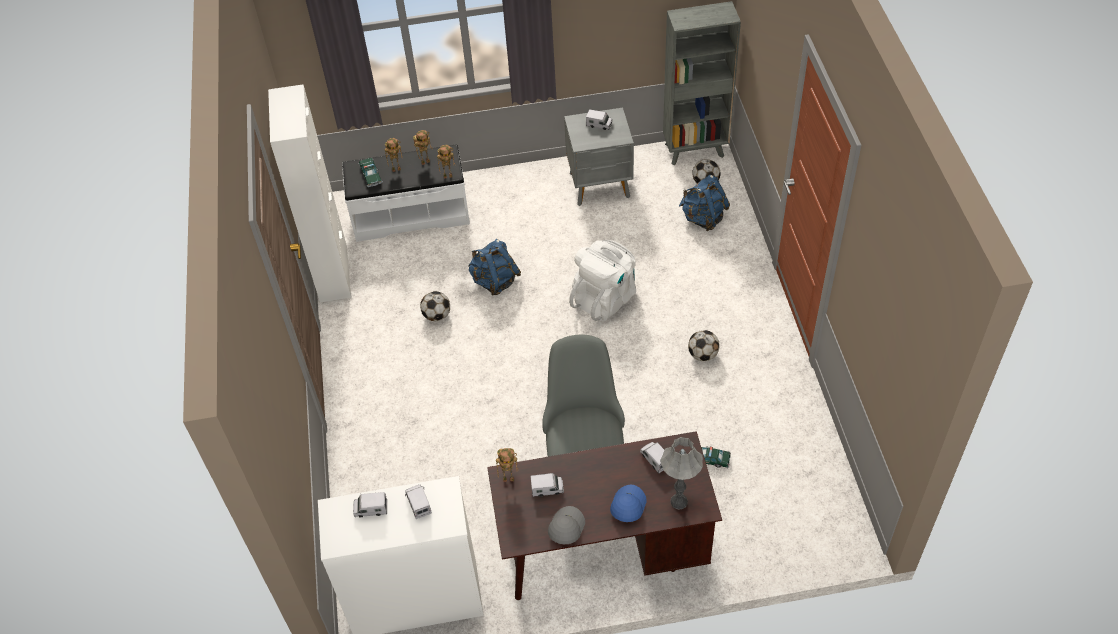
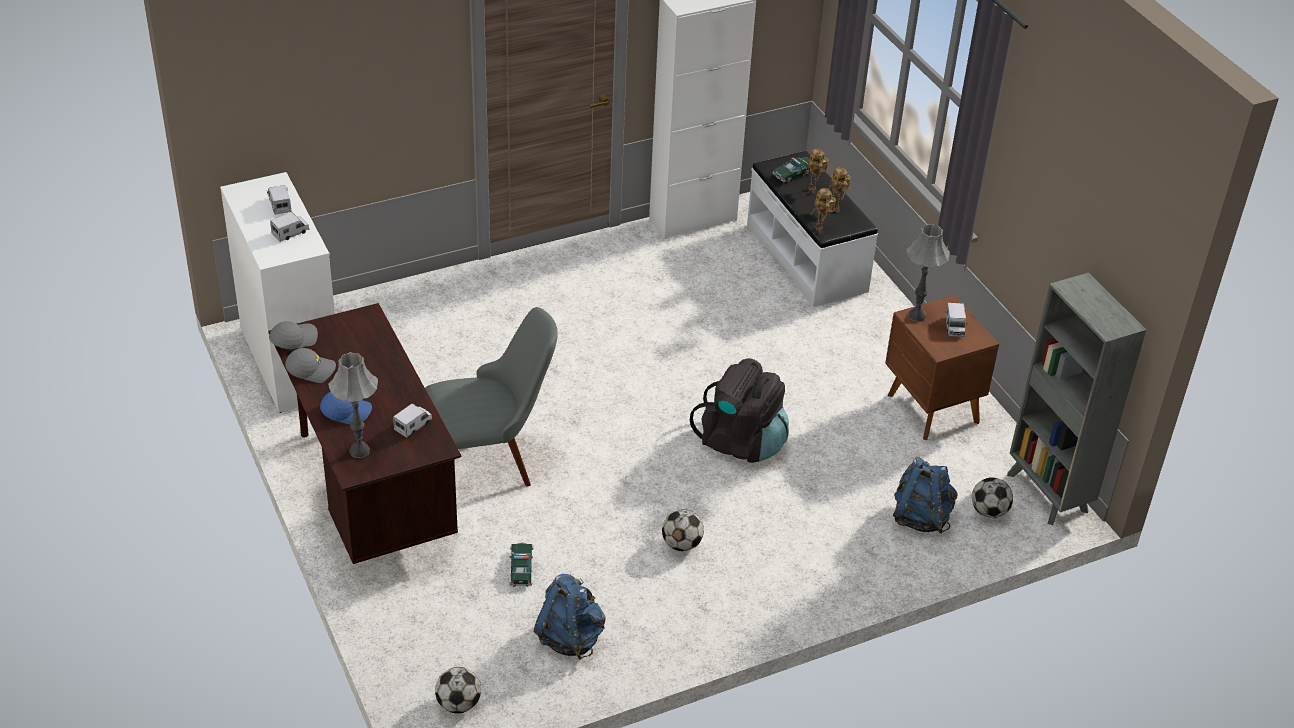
camera: 70 degrees right, 10 degrees down
(437, 315) = (662, 307): football -> football (458, 704)
(495, 281) = (731, 343): blue backpack -> blue backpack (570, 637)
(509, 478) = (366, 320): toy robot -> none
(520, 538) = (293, 339): none -> grey cap
(547, 489) = (358, 349): toy truck -> none
(581, 141) = (916, 316): none -> grey table lamp
(600, 186) = (932, 410): grey nightstand -> brown nightstand
(605, 298) = (741, 442): white backpack -> black backpack

